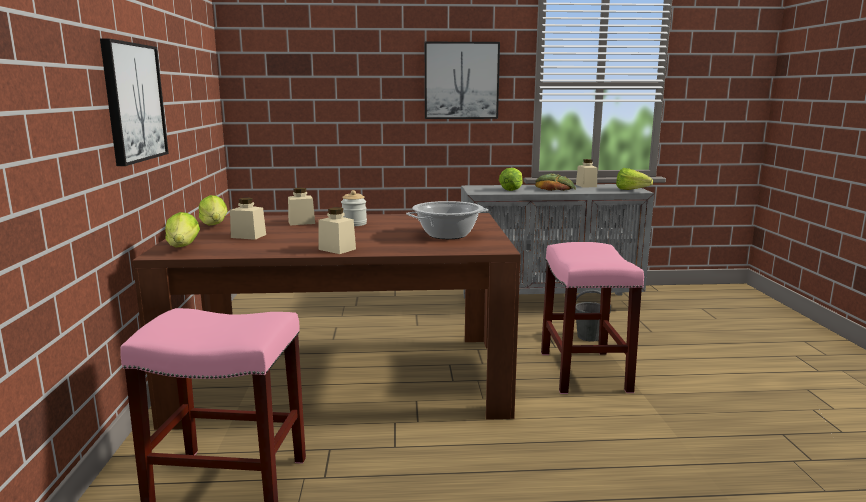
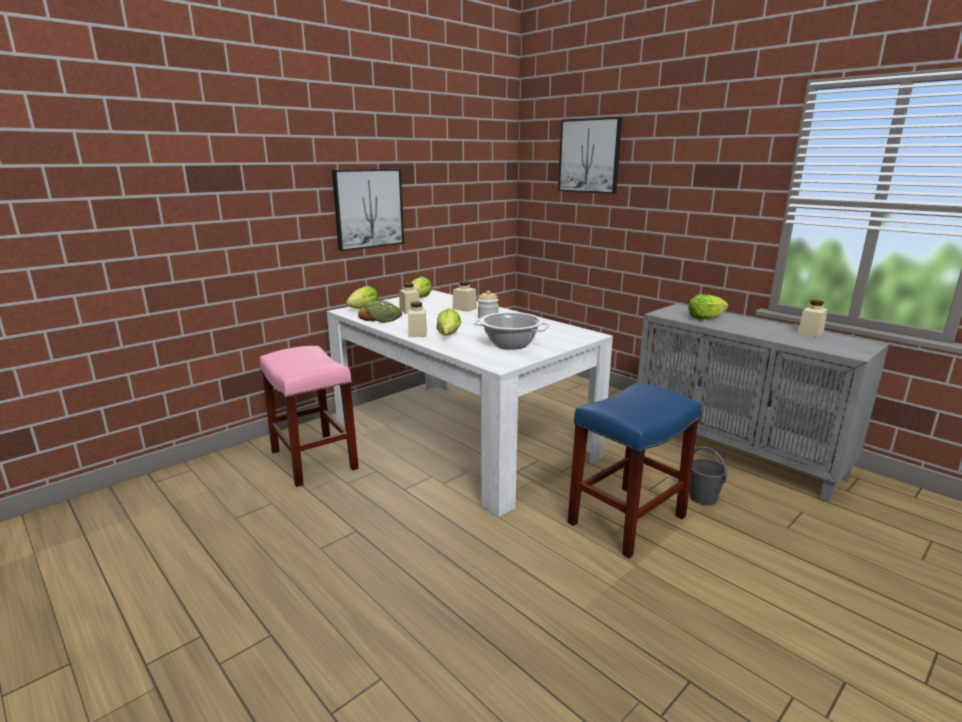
camera: 50 degrees right, 5 degrees up
(345, 378) = (461, 436): brown dining table -> white dining table
(461, 80) = (703, 193): picture -> picture (589, 156)
(554, 188) = (758, 327): bread -> bread (381, 317)
(585, 372) = (627, 520): pink stool -> blue stool
(634, 190) = (847, 352): lettuce -> lettuce (447, 337)

